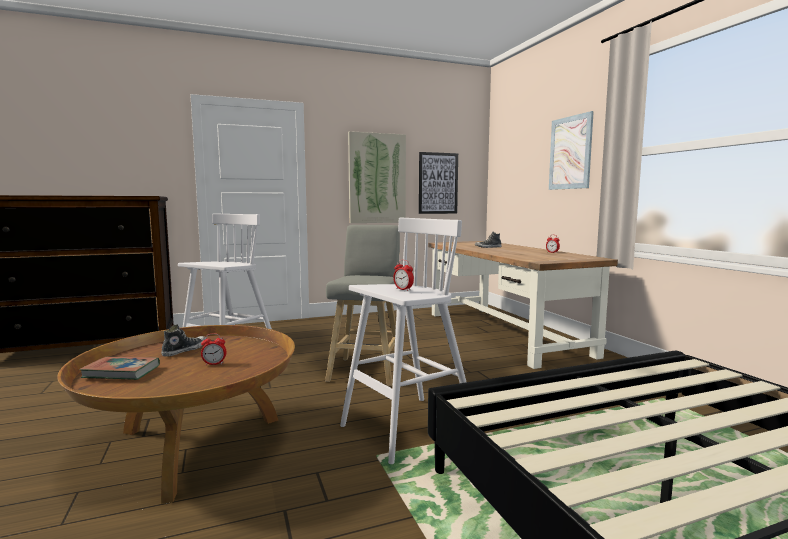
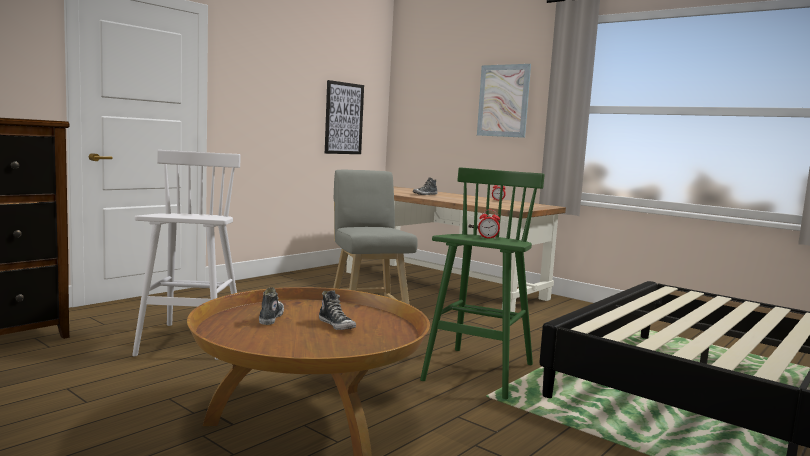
camera: 30 degrees left, 0 degrees up
(121, 372) = (262, 342): book -> none
(214, 364) = (337, 325): alarm clock -> shoe
(377, 178) = (284, 109): picture -> none
(406, 428) = (478, 373): white stool -> green stool

